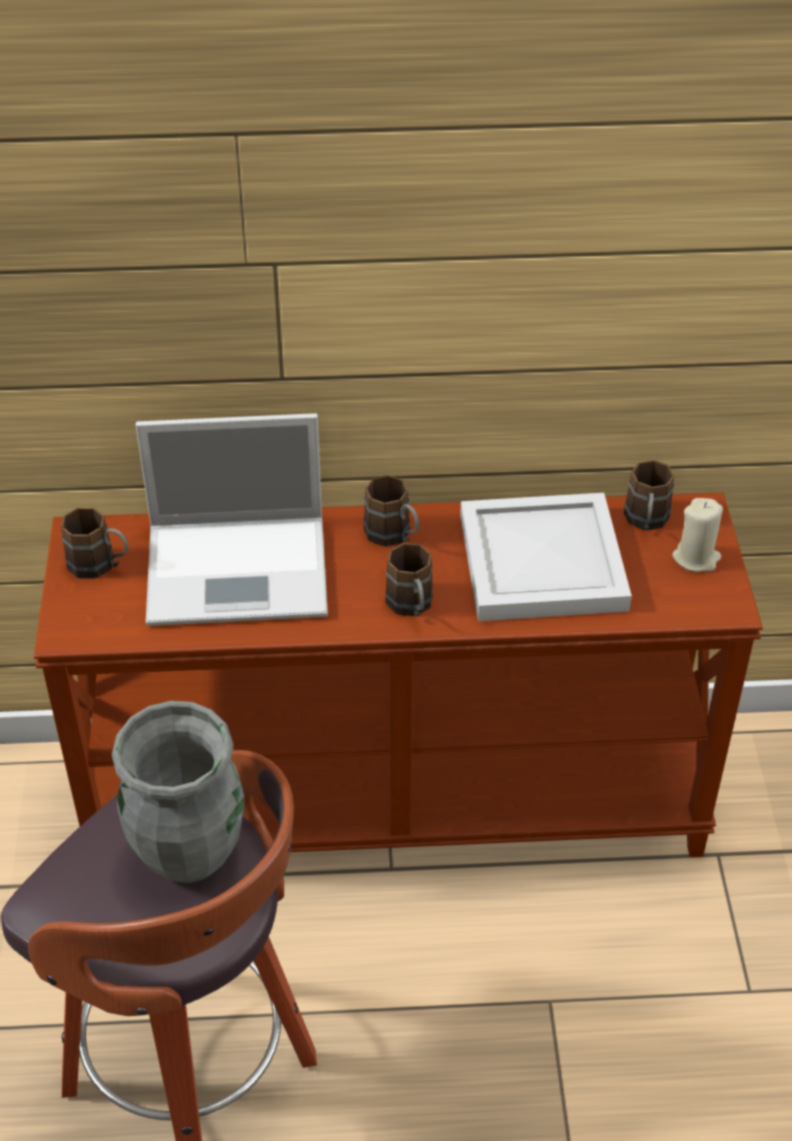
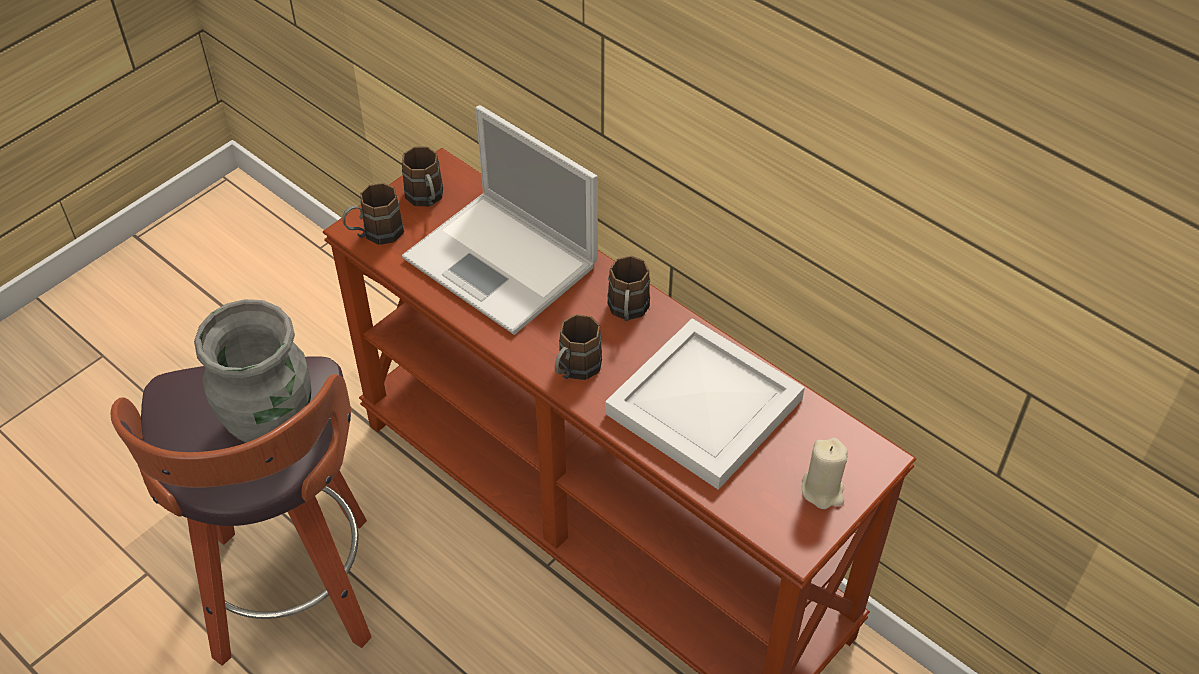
camera: 45 degrees right, 5 degrees up
(646, 522) = (820, 435): brown mug -> brown mug (375, 234)

